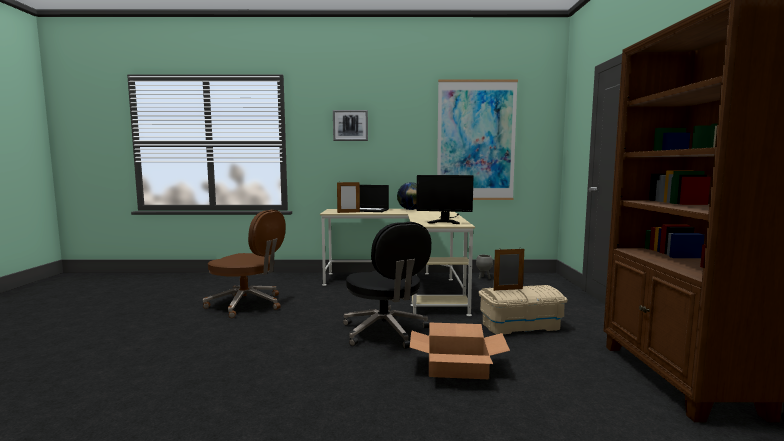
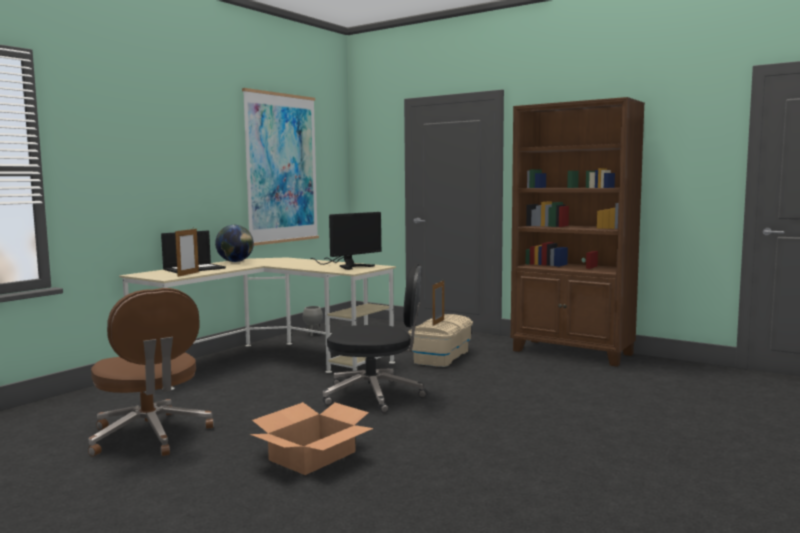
camera: 55 degrees left, 0 degrees up
(247, 304) = (150, 436): brown office chair -> brown office chair turned 90 degrees clockwise
(350, 125) = (141, 143): picture -> none
(457, 367) = (483, 391): cardboard box -> cardboard box (313, 456)

